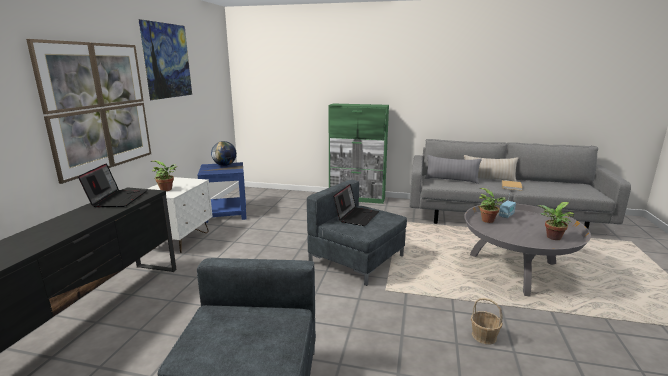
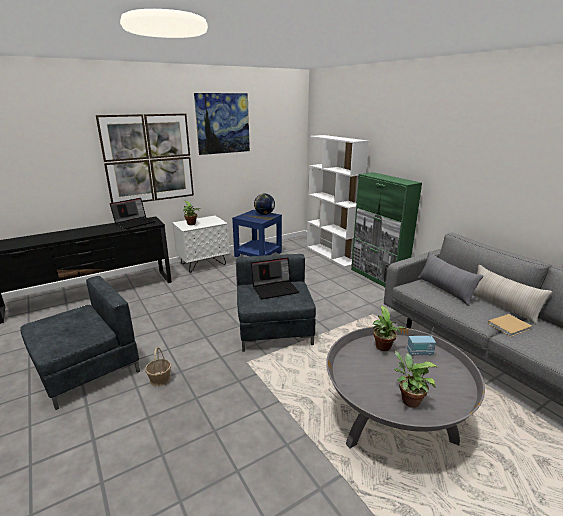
camera: 45 degrees right, 5 degrees up
(293, 194) = (331, 255): none -> white bookcase
(484, 336) = (241, 442): basket -> basket (160, 379)

